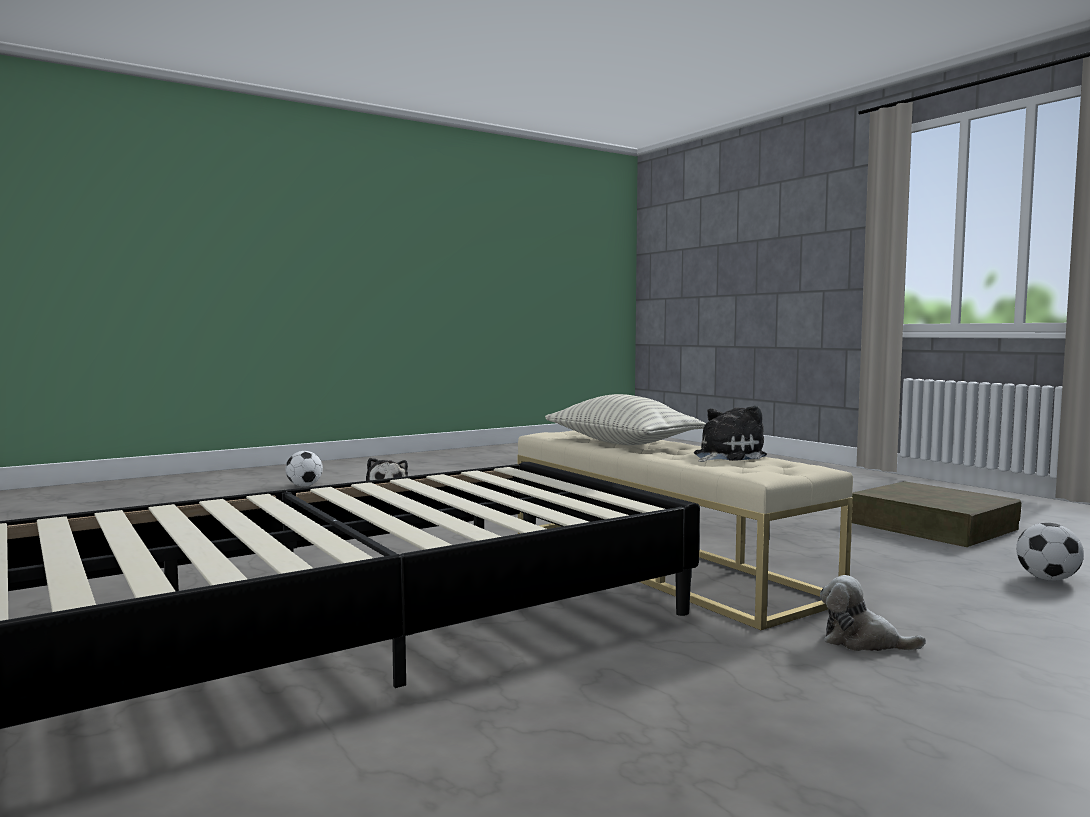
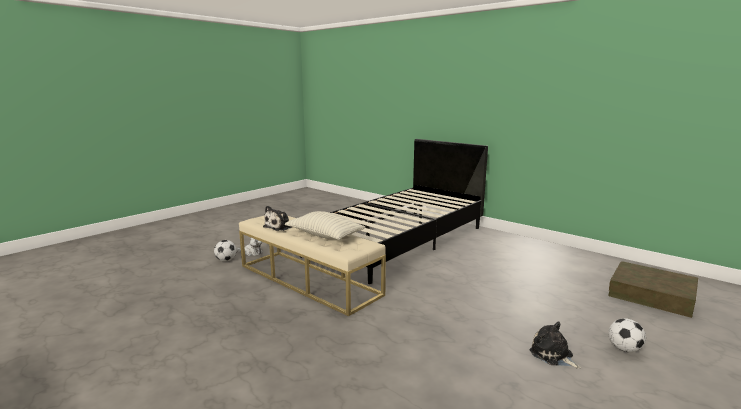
camera: 165 degrees right, 10 degrees up
(932, 526) = (117, 340): brown storage box -> brown storage box (651, 294)
(1047, 579) = (139, 289): football -> football (226, 260)

